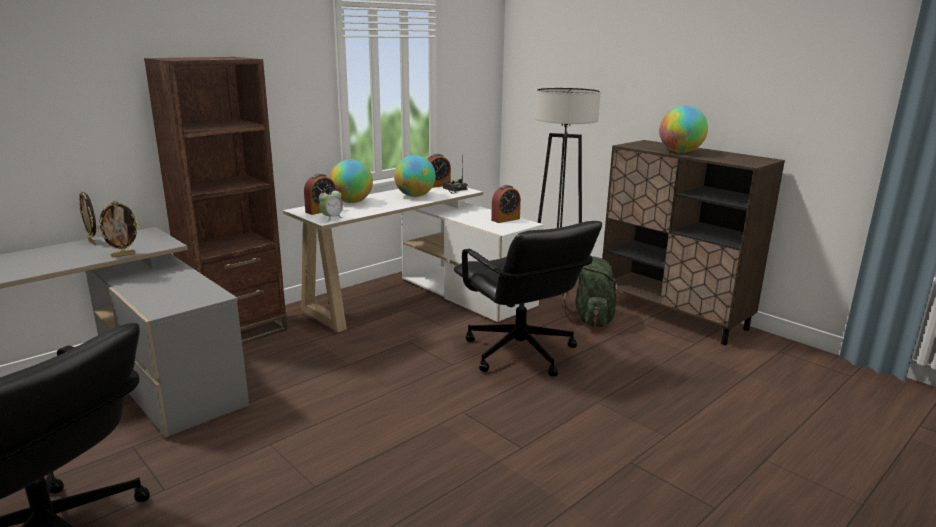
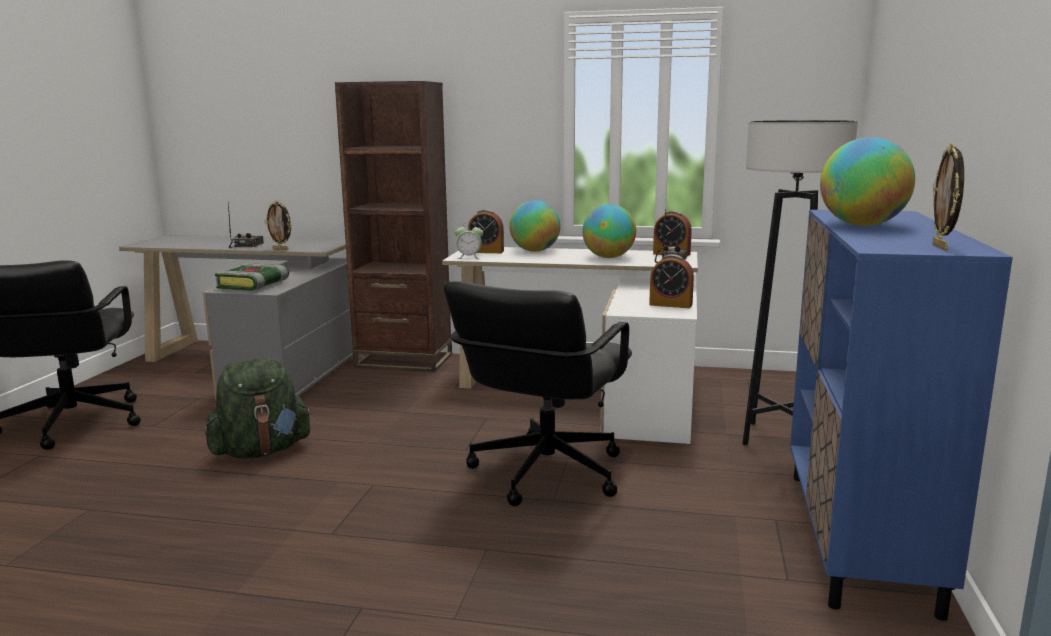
camera: 55 degrees right, 5 degrees down
(58, 263) = (246, 246): none -> radio
(93, 242) = (299, 240): picture frame -> picture frame (941, 247)
(174, 298) = (253, 285): none -> book
(591, 319) = (717, 485): green backpack -> green backpack (261, 451)
(673, 315) = (858, 538): brown cabinet -> blue cabinet

